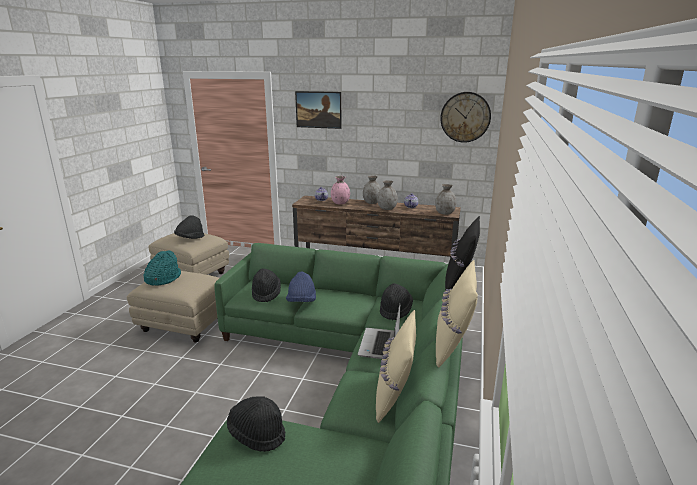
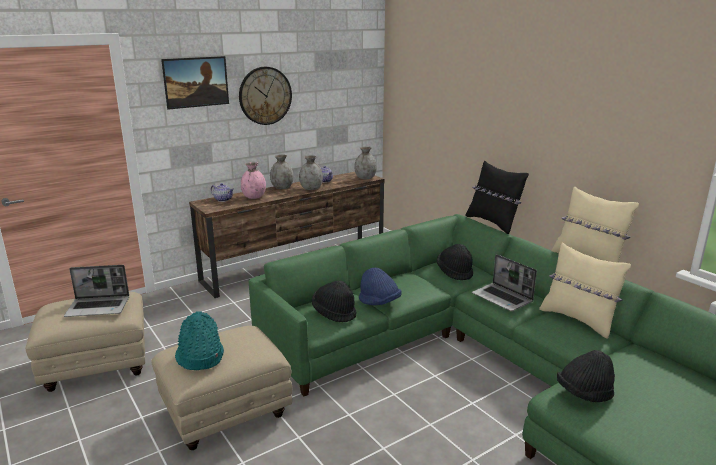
camera: 50 degrees left, 0 degrees up
(190, 238) = (99, 307): black hat -> laptop
(465, 117) = (356, 74): wall clock -> wall clock (265, 95)

